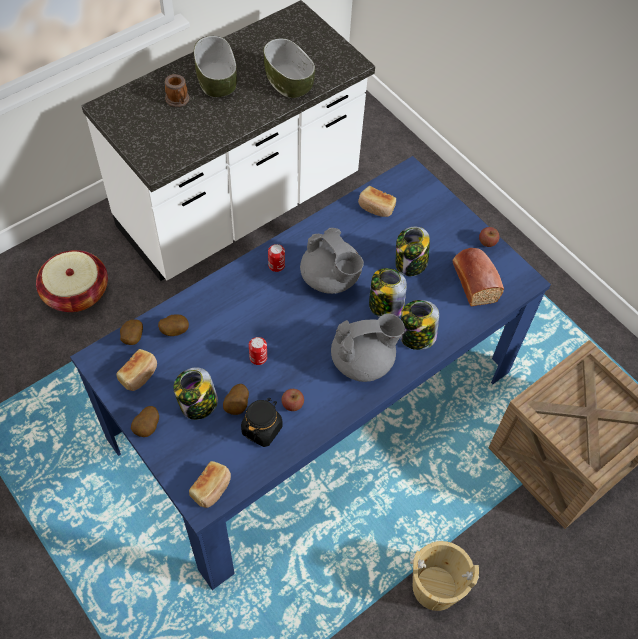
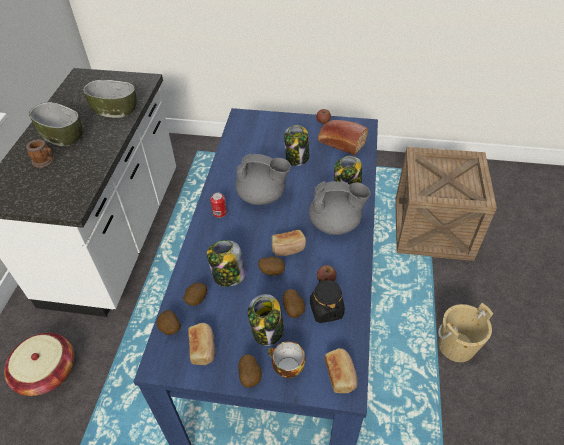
camera: 40 degrees left, 10 degrees down
(179, 445) = (286, 367): none -> cup
(258, 357) = (272, 271): can -> potato
(363, 361) = (335, 224): grey teapot -> grey teapot turned 60 degrees clockwise
(376, 207) = (242, 144): bread -> bread (288, 248)
(385, 306) = (310, 187): jar -> jar (228, 276)

